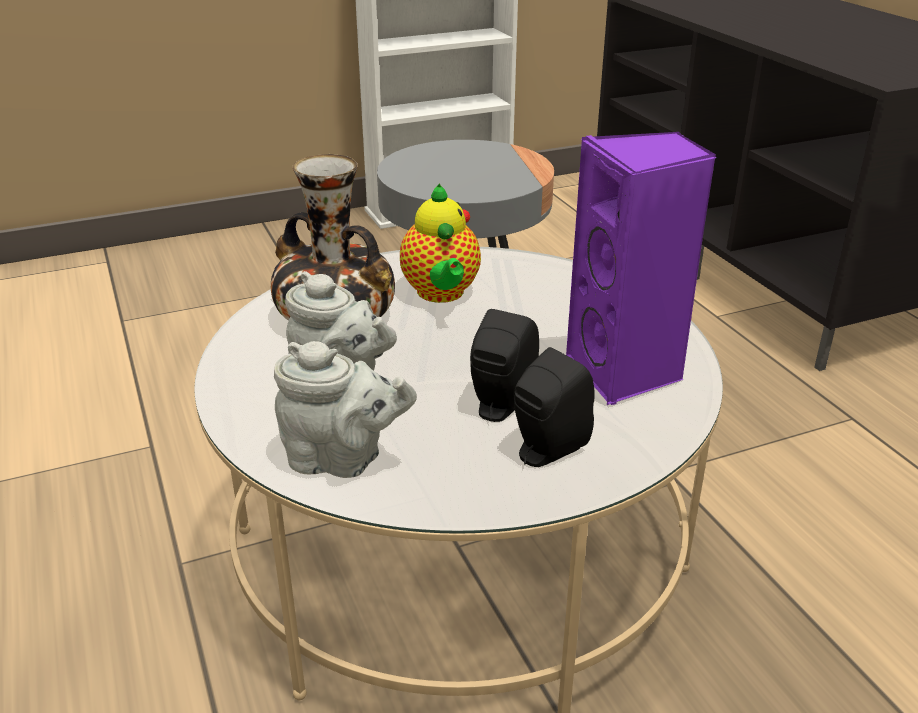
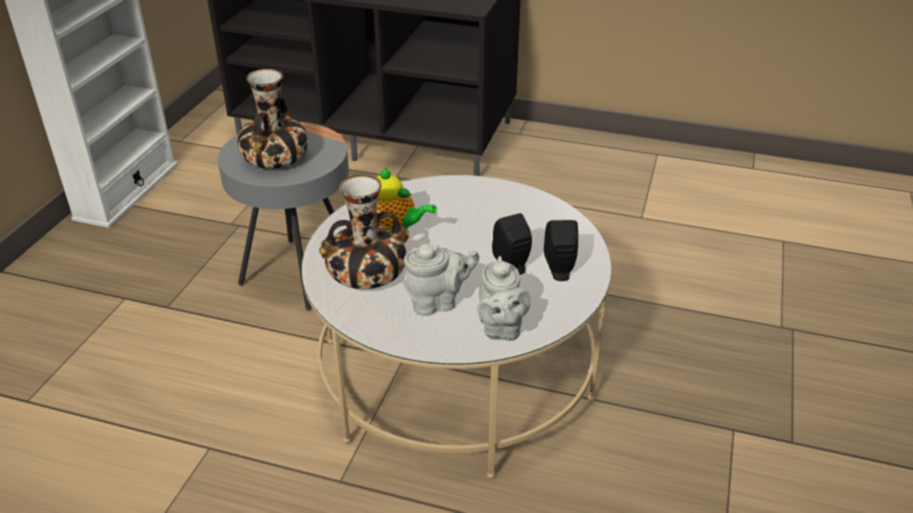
camera: 50 degrees left, 5 degrees up
(342, 459) = (500, 329): grey teapot -> grey teapot turned 120 degrees clockwise
(448, 170) = (276, 158): none -> vase
(626, 372) = (530, 220): purple speaker -> none

